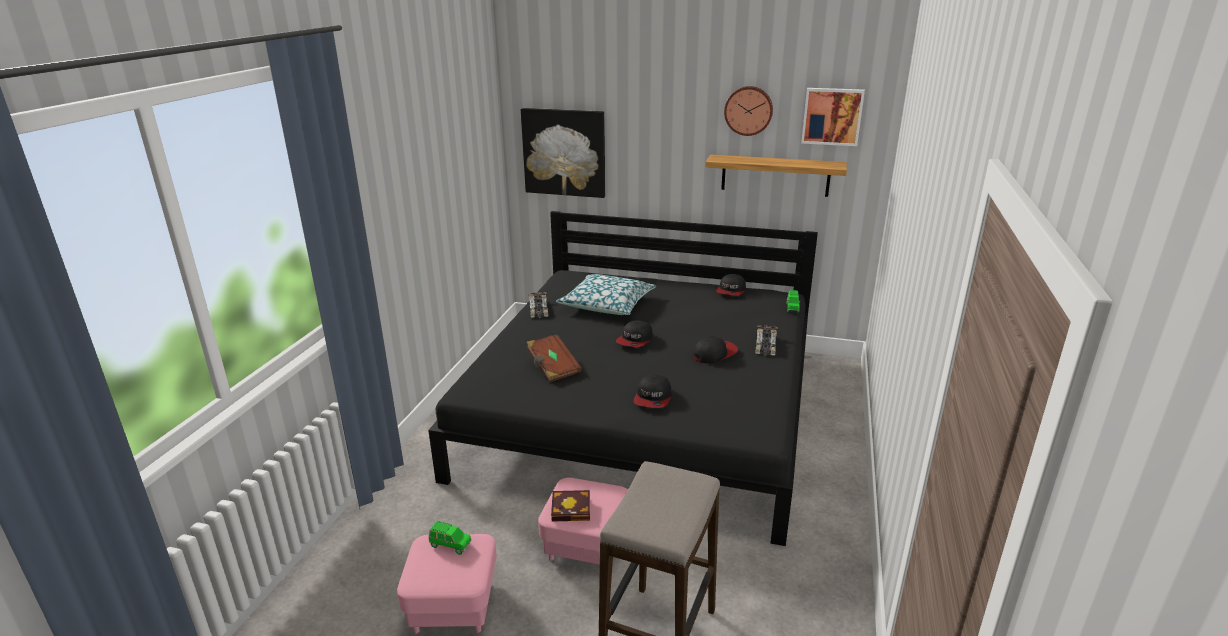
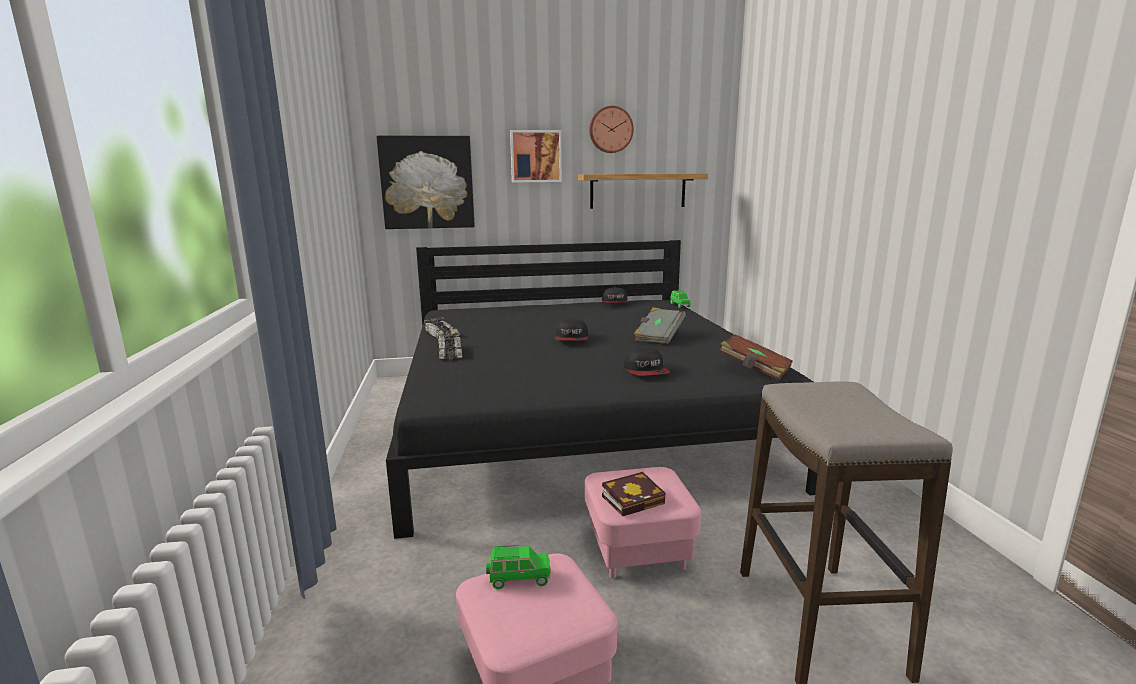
camera: 25 degrees left, 10 degrees down
(553, 368) = (511, 368): brown book -> brown book (754, 370)
(607, 304) = (511, 323): pillow -> none
(714, 354) = (658, 336): cap -> grey book
(765, 345) = (693, 326): toy car -> toy car (450, 352)
(832, 116) = (682, 132): picture -> picture (535, 156)

